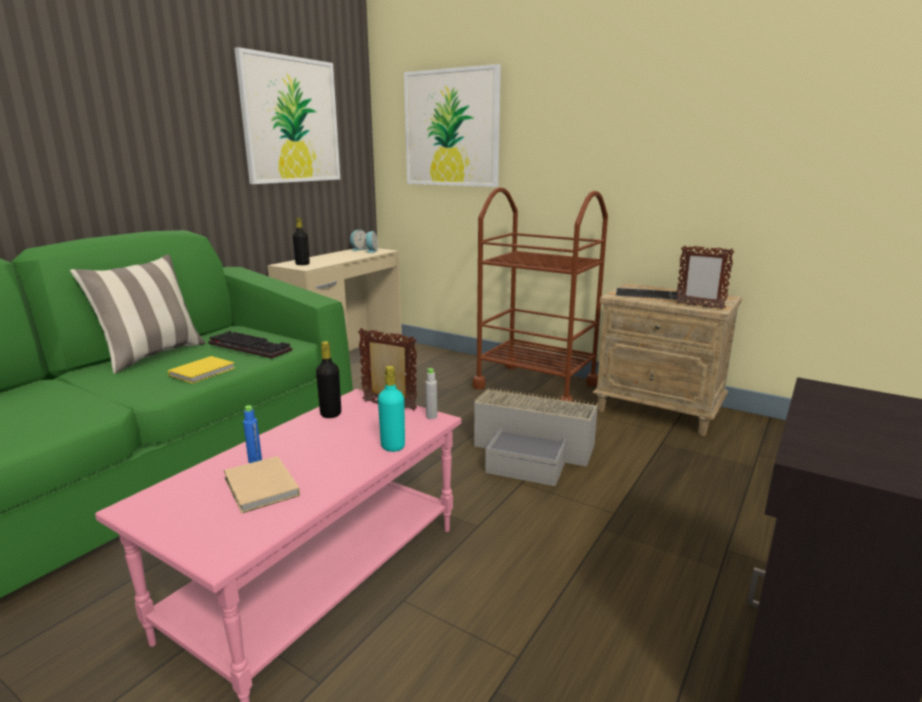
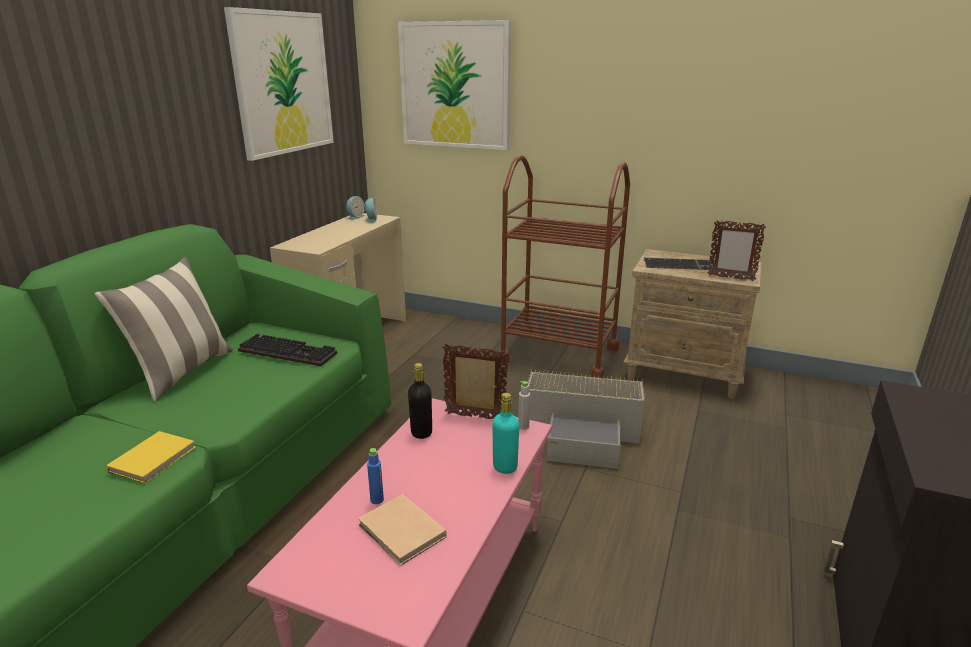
camera: 10 degrees left, 5 degrees up
(204, 371) = (257, 390): yellow book -> yellow book (155, 458)
(302, 264) = (309, 244): black bottle -> none

